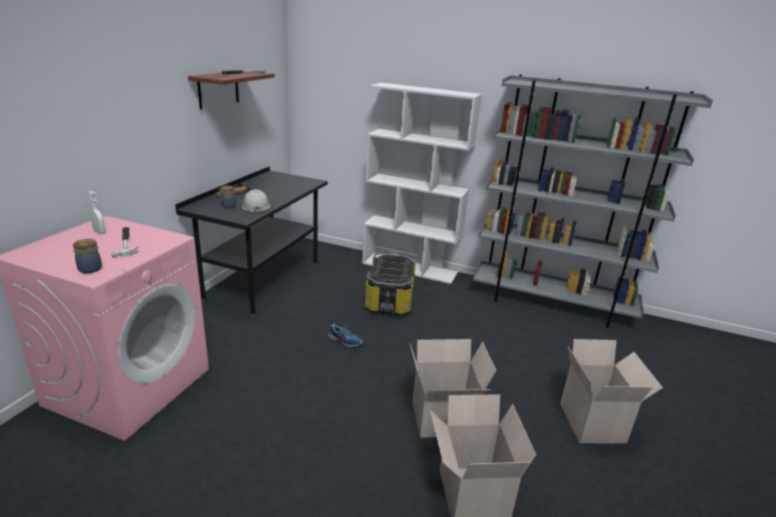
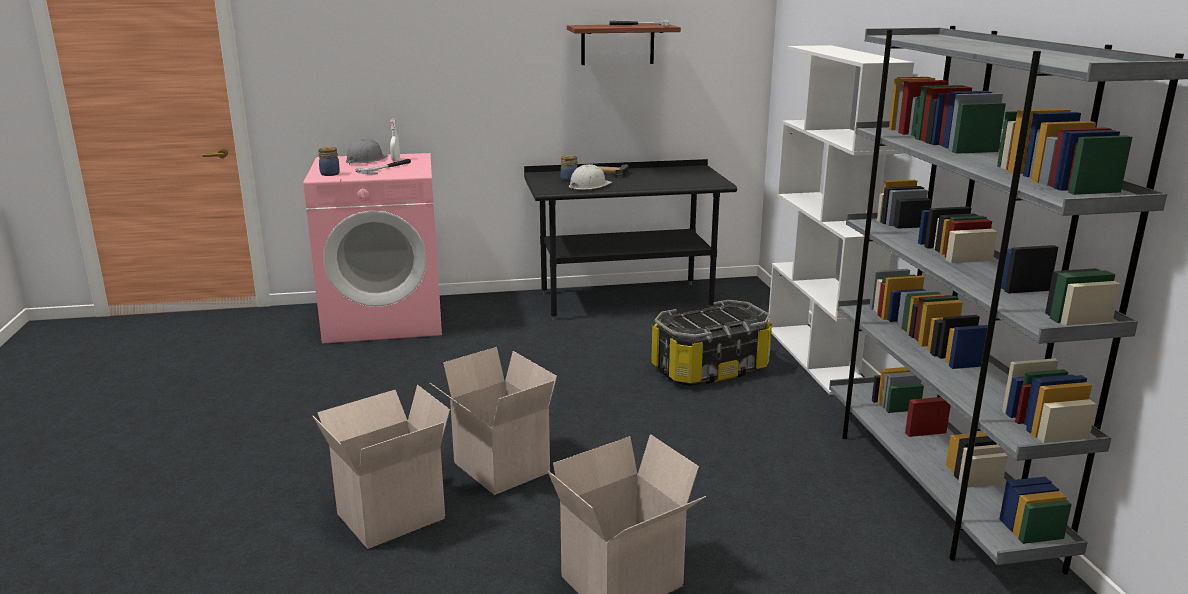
camera: 60 degrees right, 5 degrees down
(70, 242) = (366, 160): none -> grey hard hat
(345, 341) = (576, 374): shoe -> none

